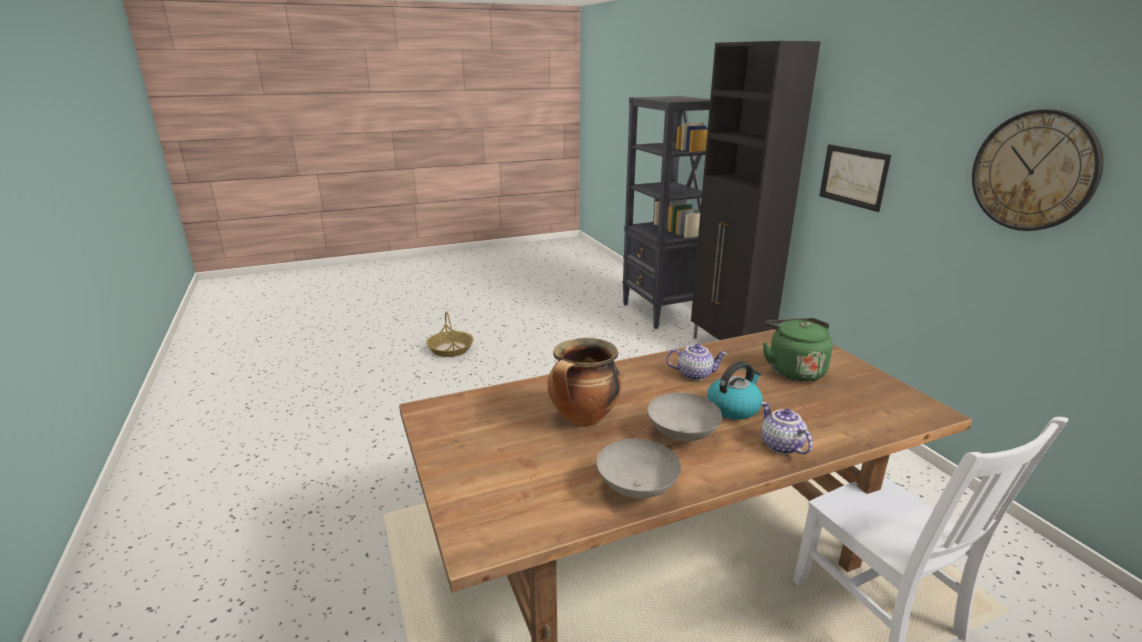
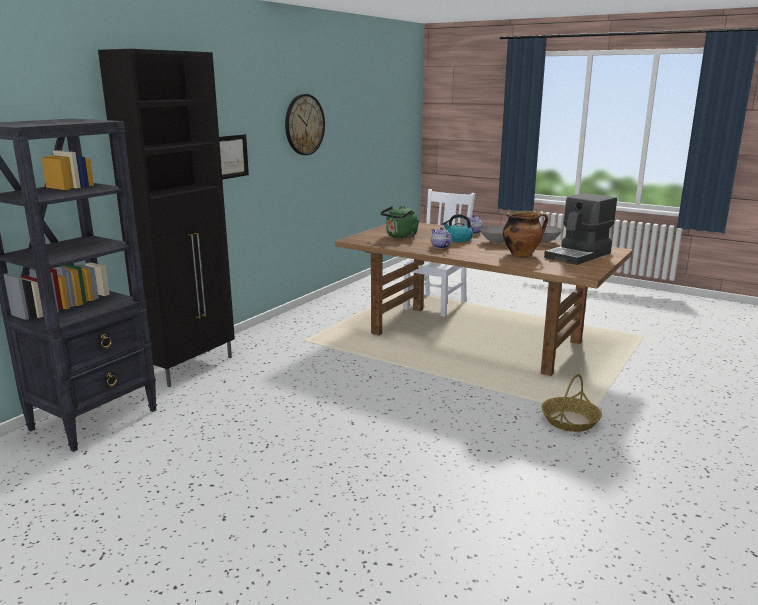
camera: 125 degrees left, 5 degrees down
(450, 349) = (343, 524): basket -> basket (570, 421)
(506, 467) = (579, 255): none -> coffee machine

